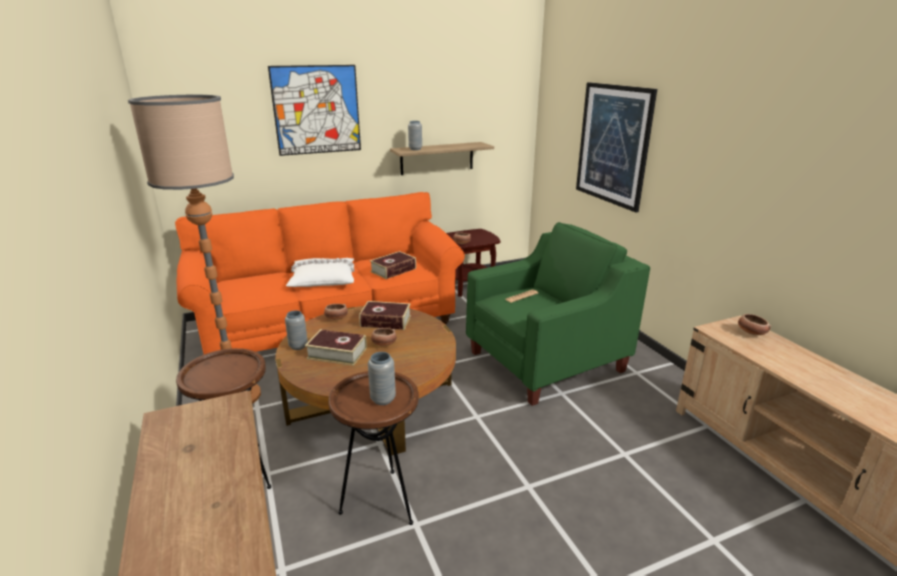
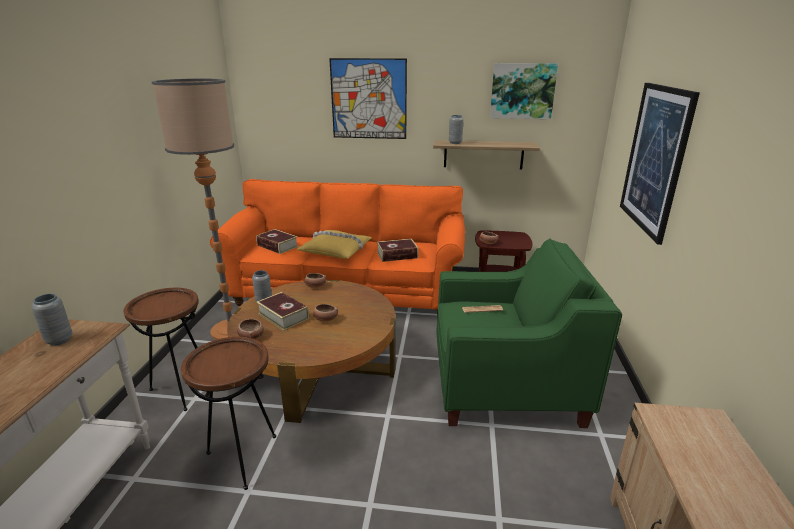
camera: 30 degrees right, 0 degrees up
(323, 279) = (336, 250): white pillow -> yellow pillow
(383, 399) = (229, 366): grey vase -> grey vase (59, 340)
(385, 321) = (349, 299): book -> book (277, 246)
(466, 94) = (522, 91): none -> picture
(750, 332) = (711, 437): bowl -> bowl (251, 336)

